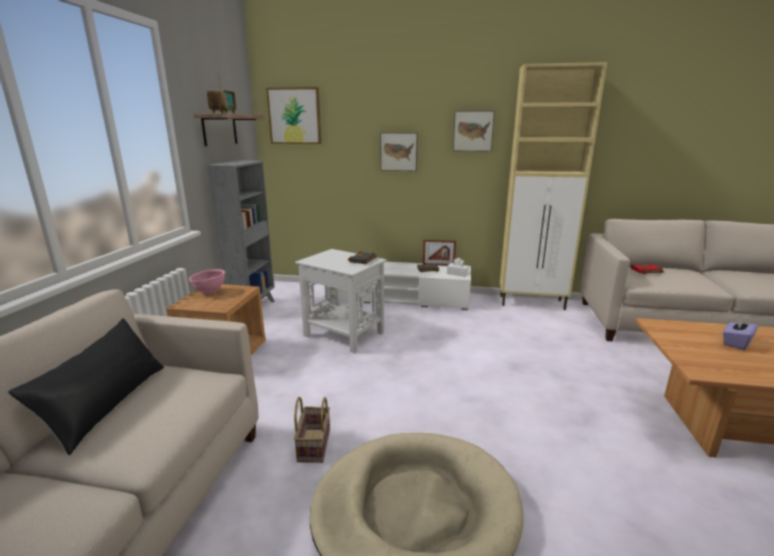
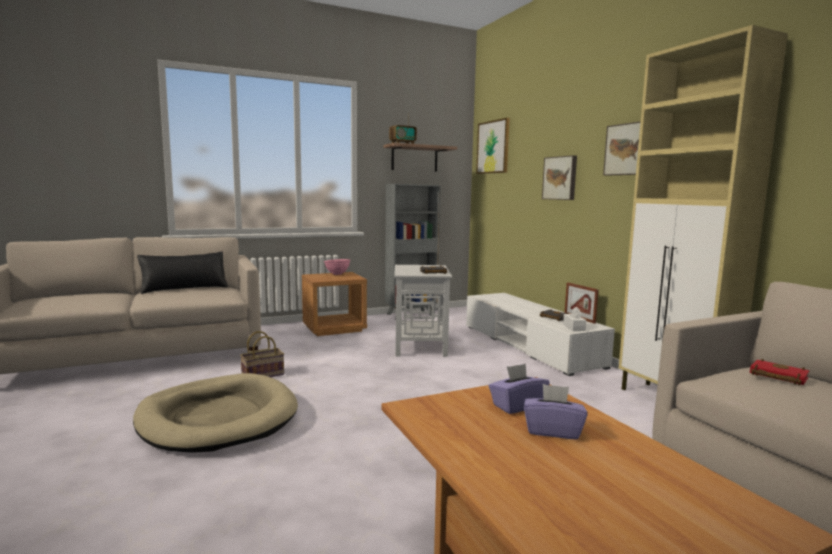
camera: 55 degrees right, 10 degrees down
(694, 339) = (517, 405): none -> purple tissue box

